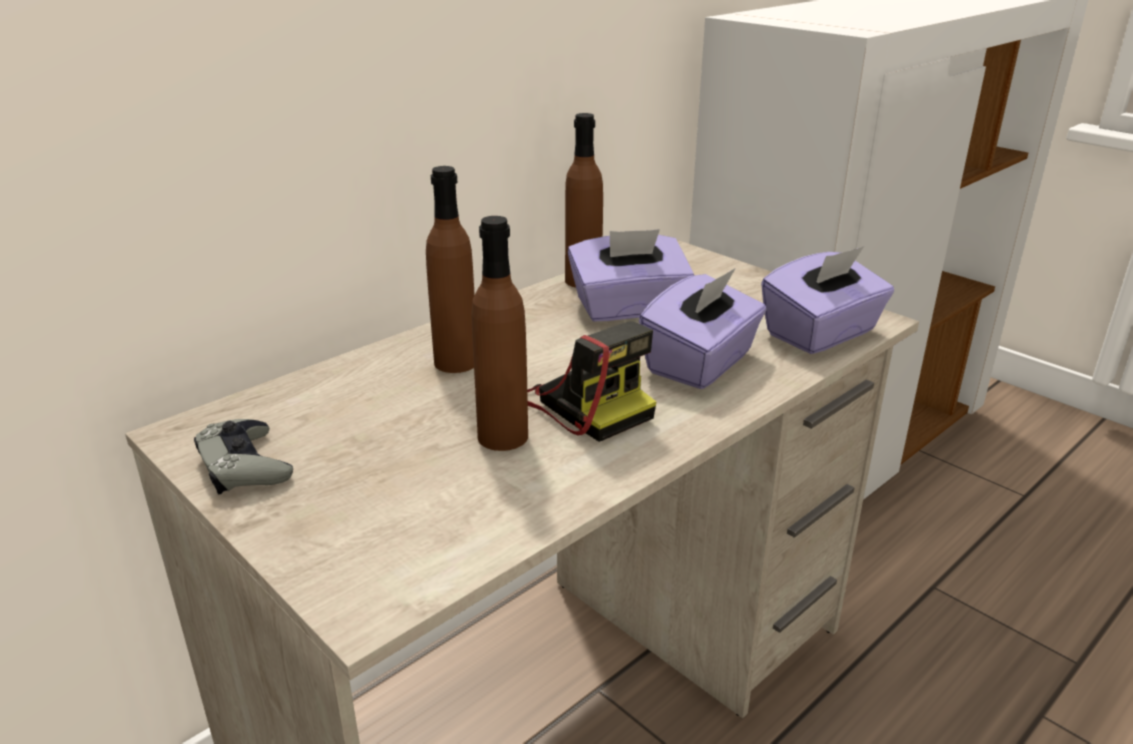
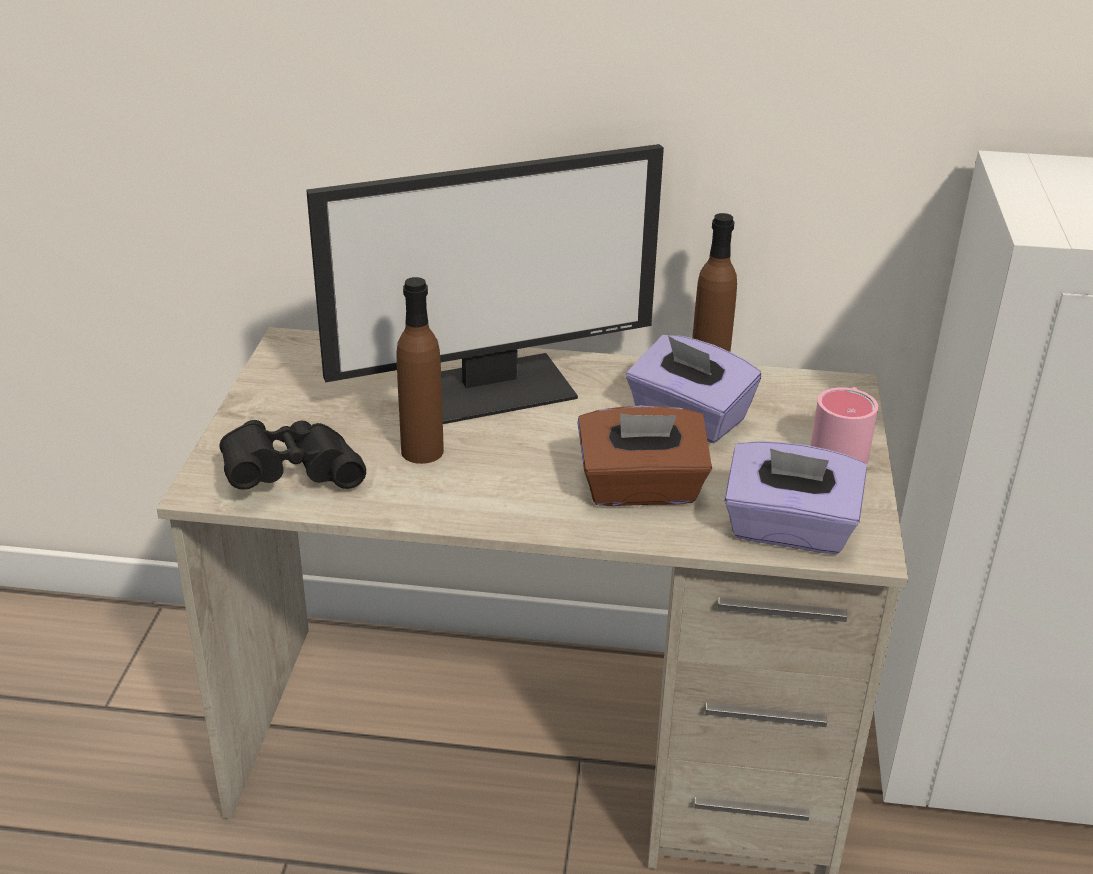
camera: 50 degrees right, 5 degrees up
(244, 465) = (282, 381): grey game controller -> none
(432, 531) = (291, 476): none -> black binoculars
(456, 362) = (494, 387): brown bottle -> monitor
(586, 403) = (508, 464): camera -> none
(701, 363) = (641, 489): purple tissue box -> brown tissue box
(741, 278) = (841, 448): none -> pink mug

